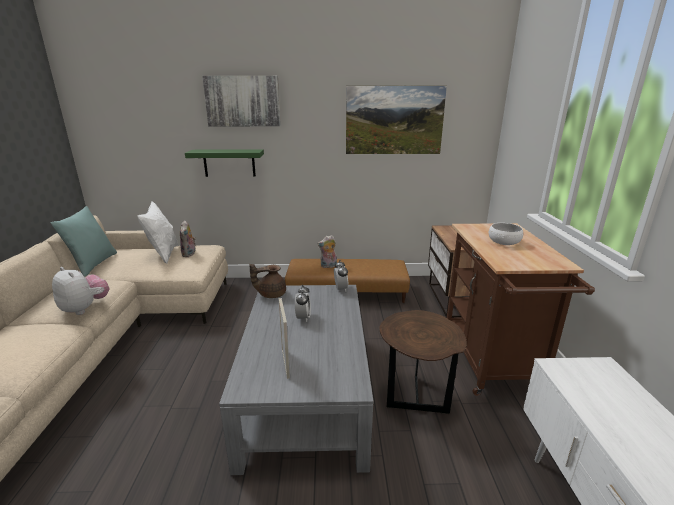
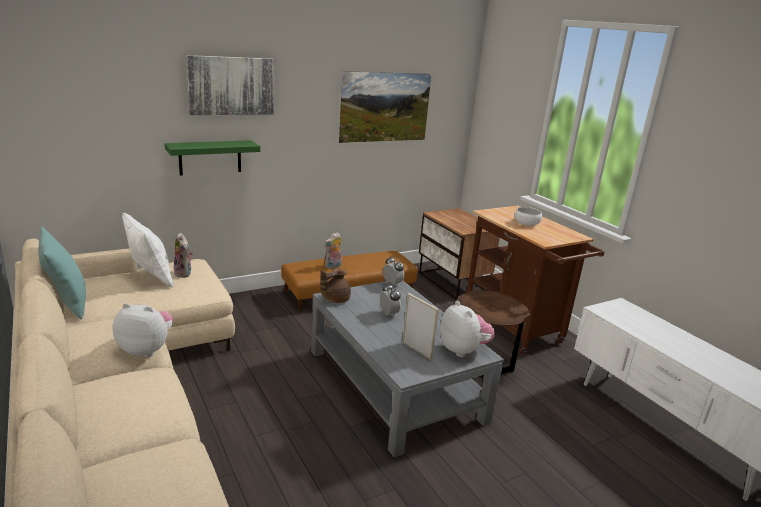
camera: 30 degrees left, 0 degrees up
(335, 376) = (463, 350): none -> plush toy

